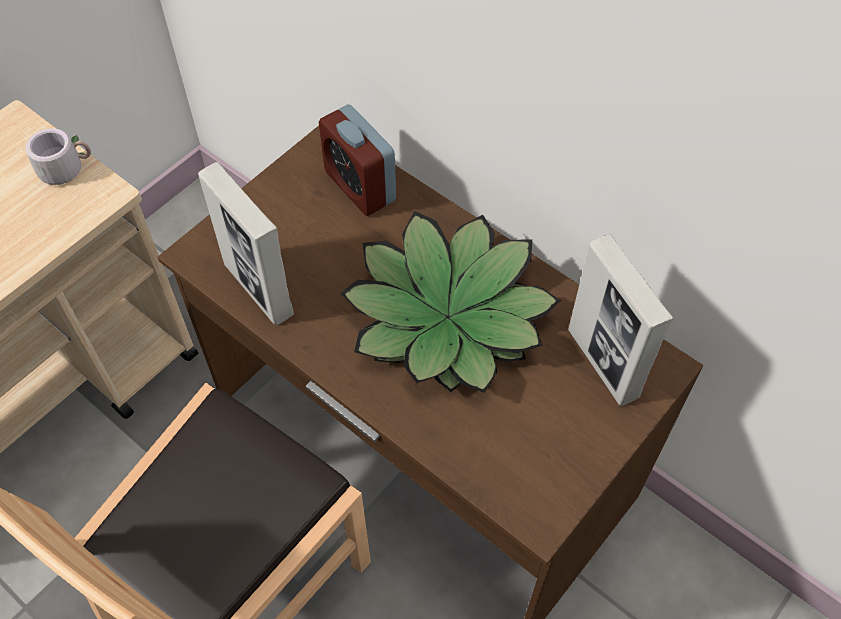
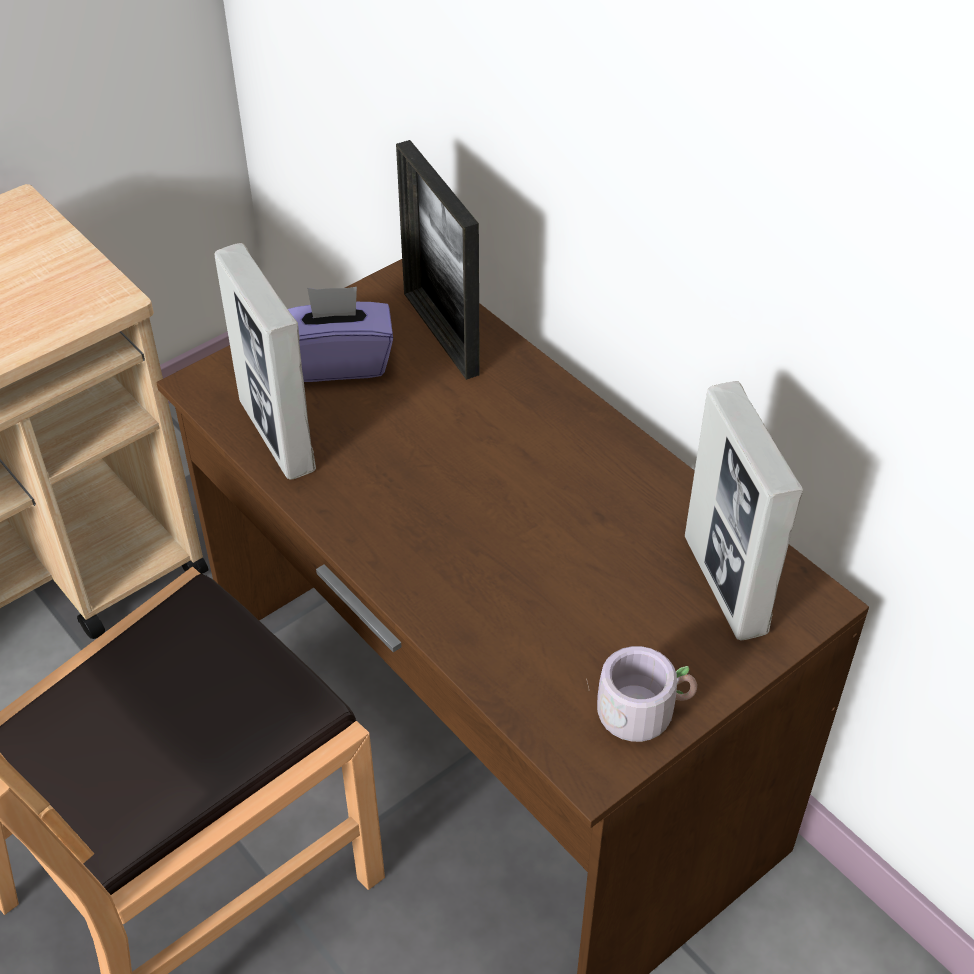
camera: 10 degrees right, 10 degrees down
(66, 167) = (67, 263): grey mug -> grey mug (643, 708)
(290, 221) = (338, 362): none -> purple tissue box
(360, 186) = (440, 333): alarm clock -> picture frame
(447, 317) = (520, 500): potted plant -> none

